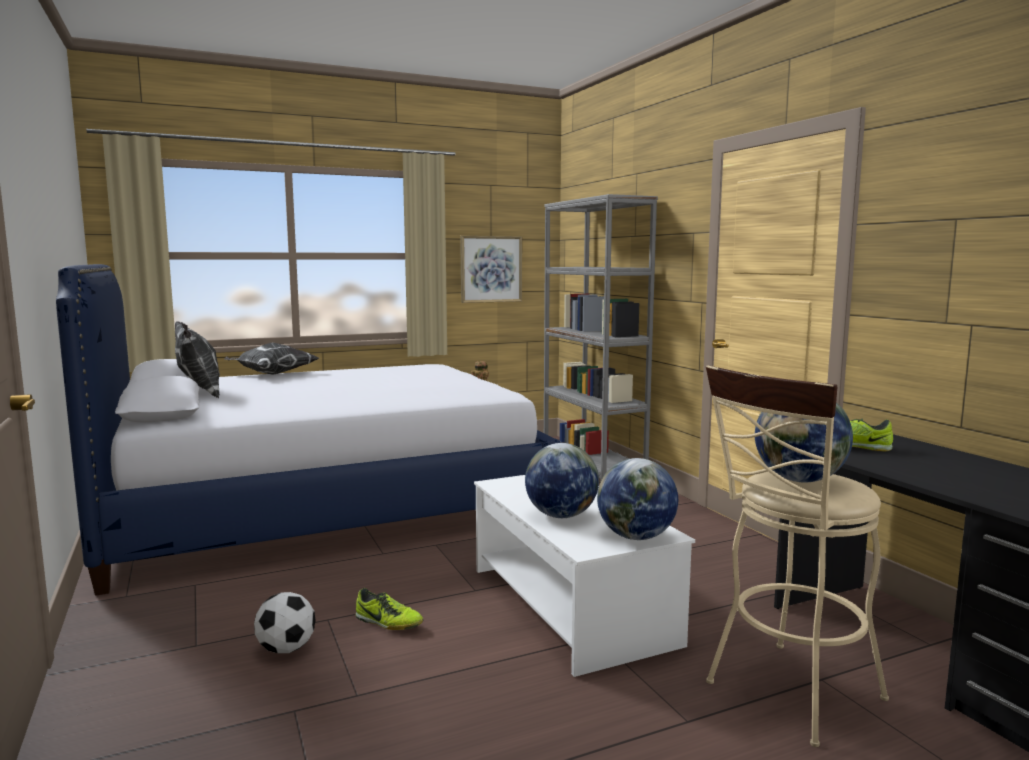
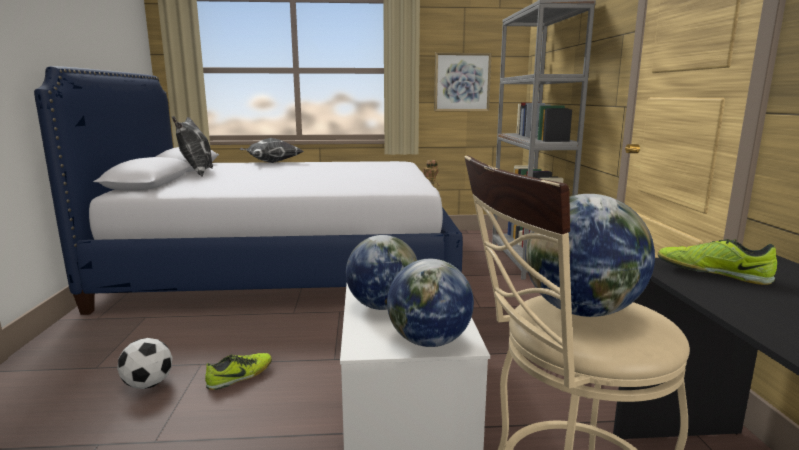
camera: 20 degrees right, 5 degrees up
(388, 623) = (240, 376): shoe -> shoe turned 90 degrees counterclockwise

